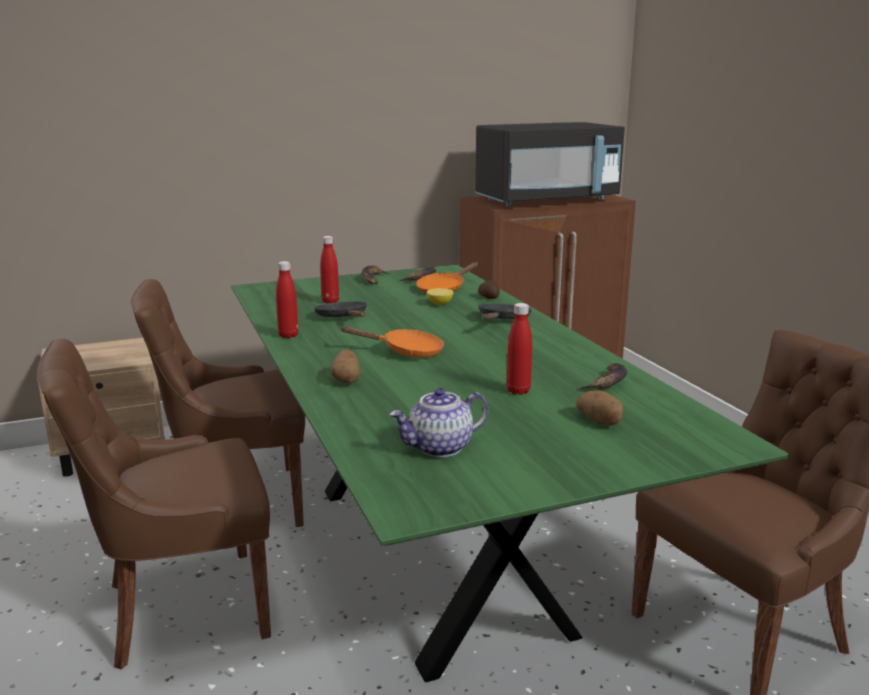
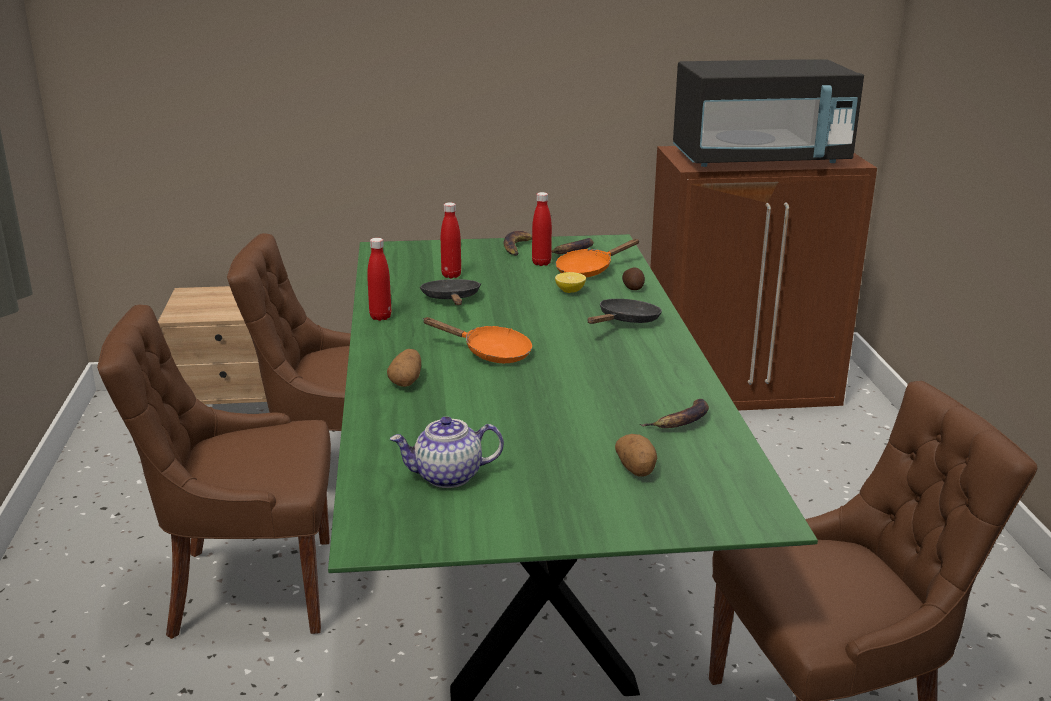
camera: 15 degrees right, 5 degrees up
(518, 391) = (576, 419): red bottle -> red bottle (541, 263)

